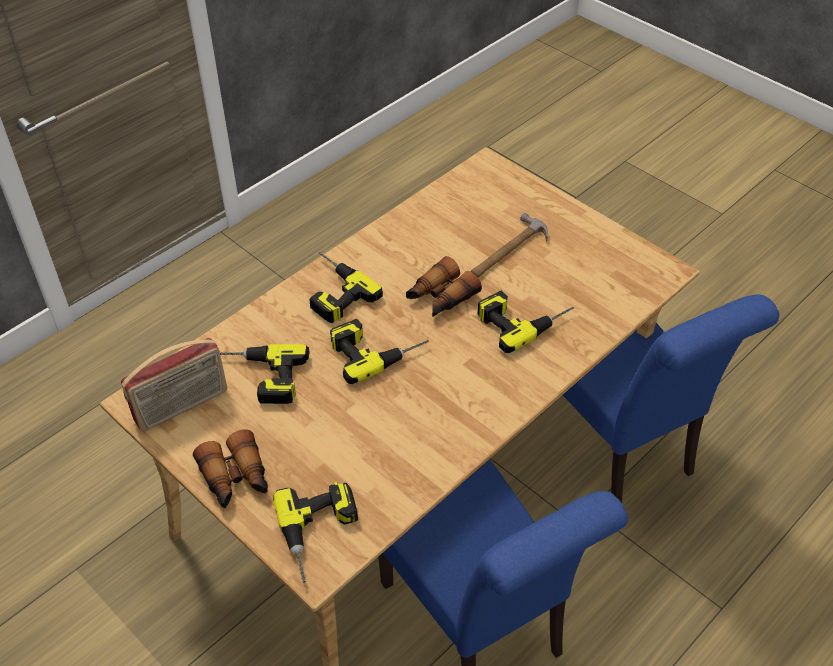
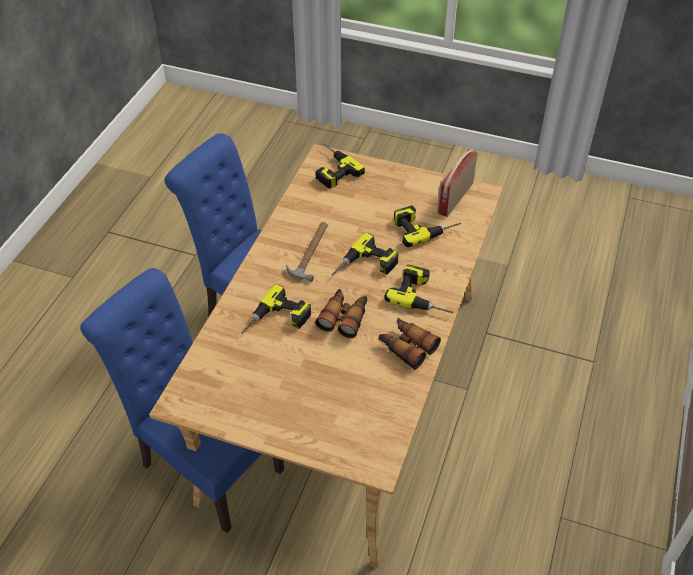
camera: 155 degrees right, 0 degrees up
(235, 479) = (393, 176): binoculars -> binoculars (407, 347)
(507, 251) = (313, 374): hammer -> hammer (310, 252)

